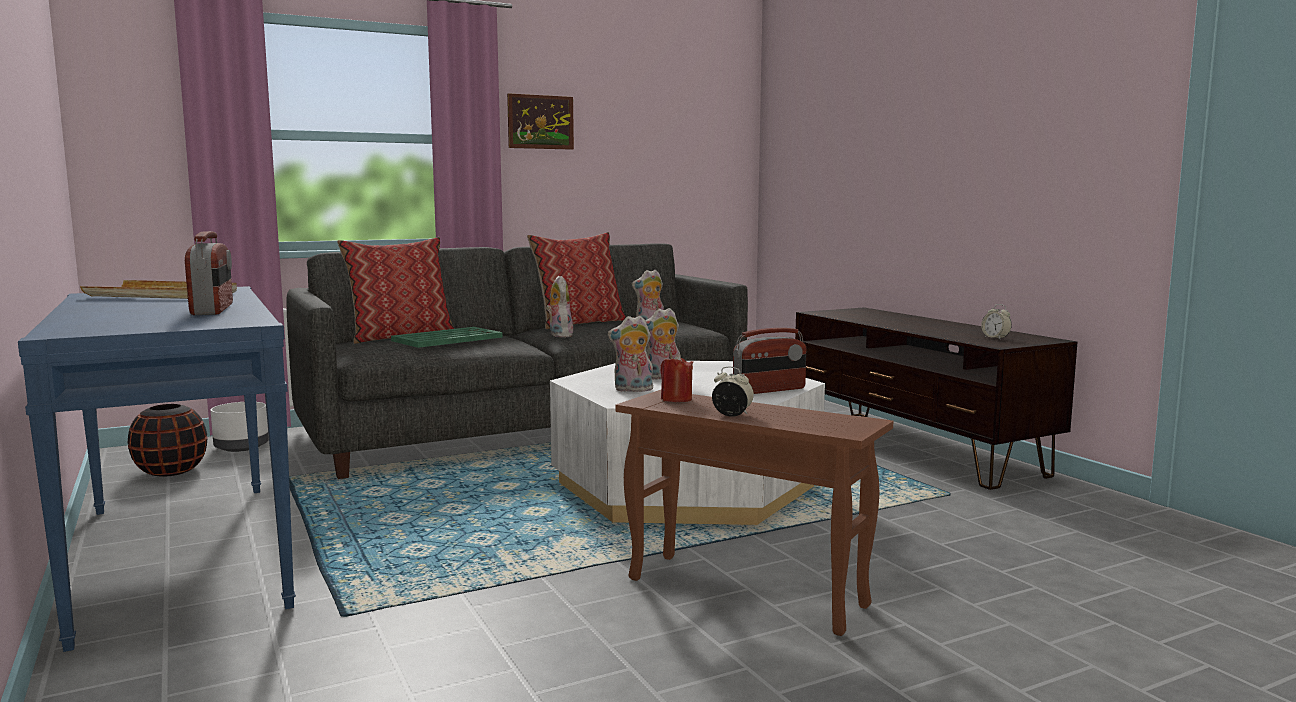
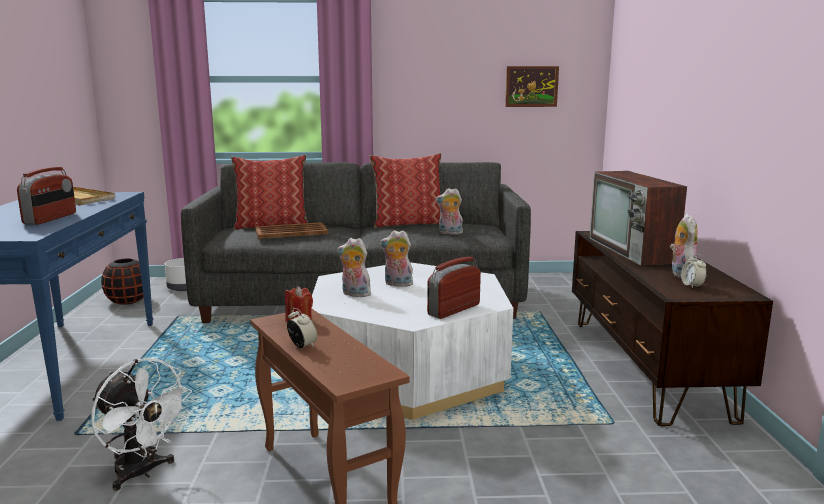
camera: 25 degrees right, 5 degrees up
(446, 339) = (290, 232): green tray -> brown tray
(508, 631) = (142, 473): none -> white fan
(540, 122) = (409, 63): picture -> picture (531, 86)
(559, 335) = (374, 235): plush toy -> plush toy (680, 274)
(769, 390) = (453, 310): radio -> radio turned 135 degrees clockwise
(886, 321) = (632, 250): none -> television

